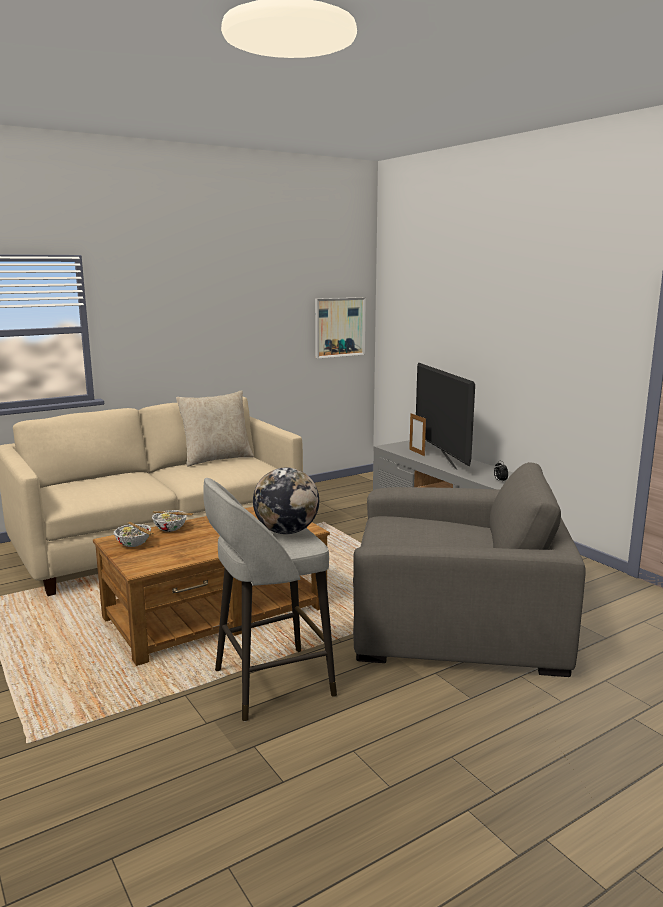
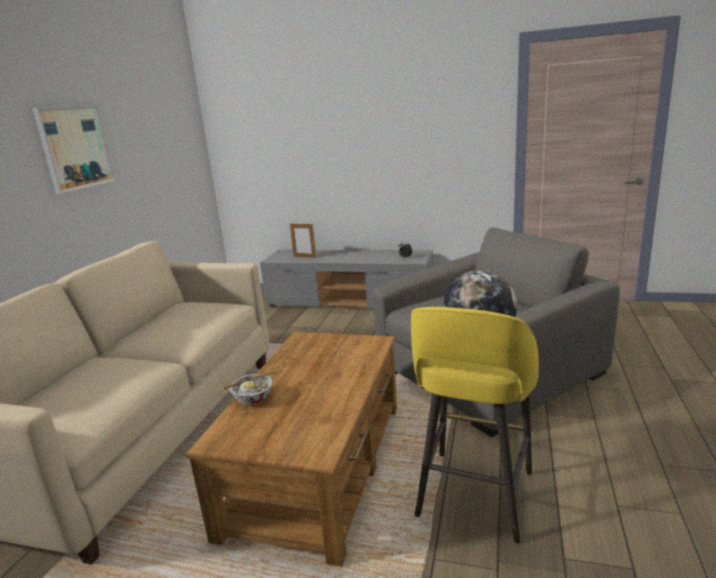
camera: 40 degrees left, 5 degrees up
(134, 544) = (250, 433): bowl -> none
(216, 459) = (160, 315): beige pillow -> none
(269, 683) = (474, 497): grey stool -> yellow stool
(339, 327) = (185, 156): picture -> picture (75, 147)
(441, 458) = (332, 256): television -> none

